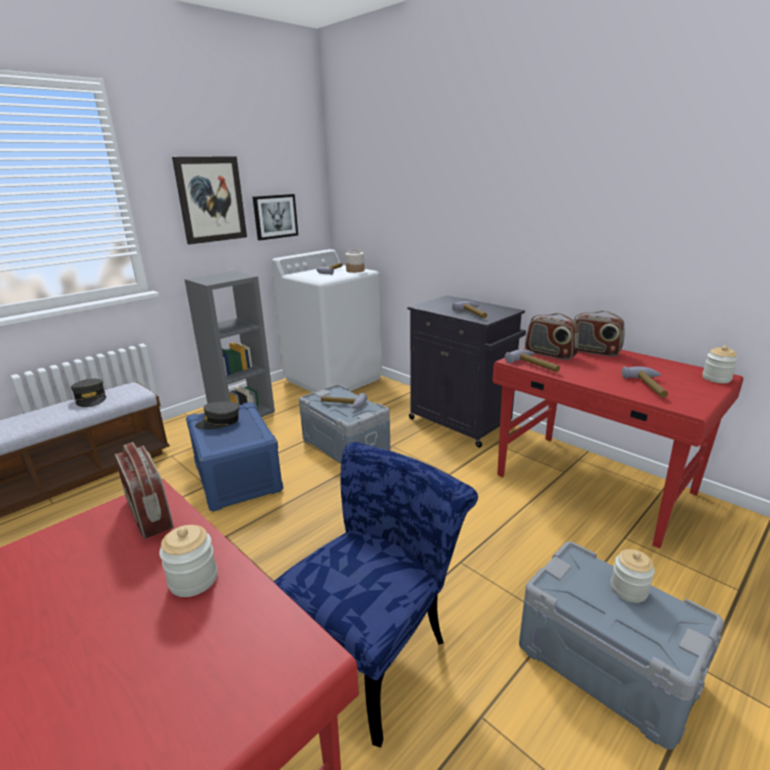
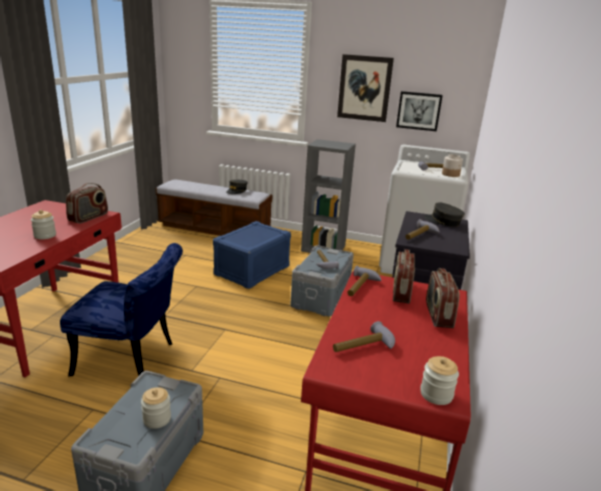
camera: 60 degrees right, 0 degrees up
(219, 422) = (256, 231): grey cap -> grey cap (443, 221)

